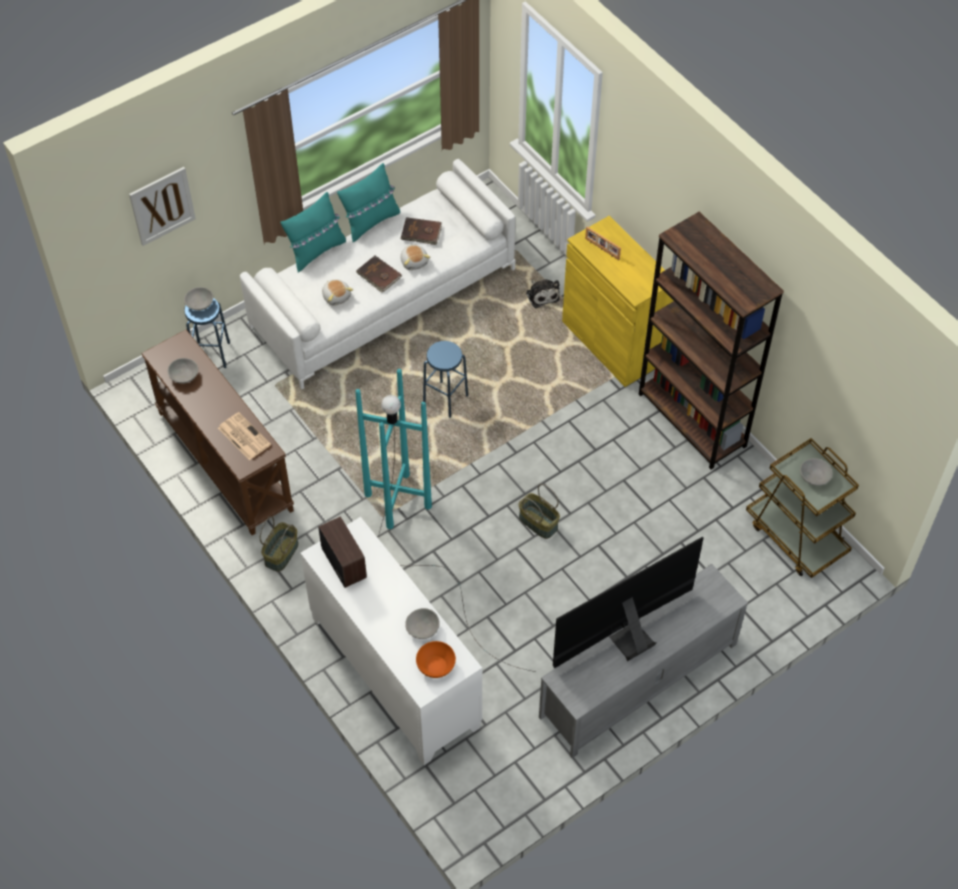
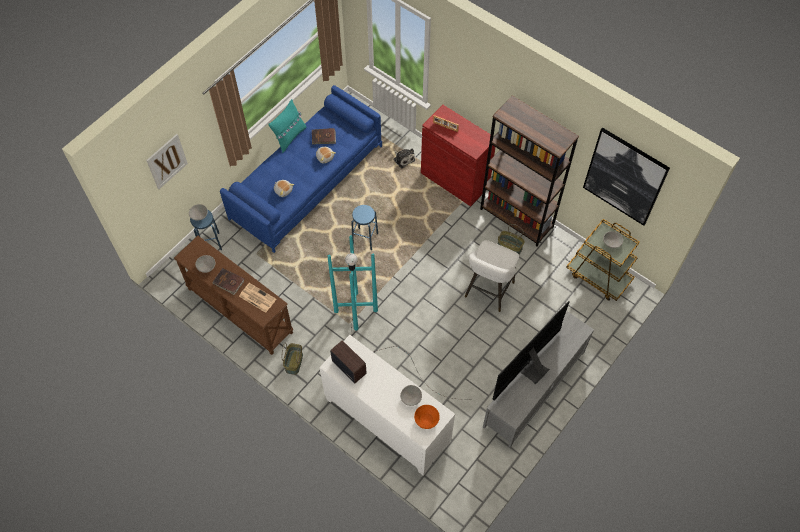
camera: 15 degrees left, 5 degrees up
(316, 251) = (261, 163): turquoise pillow -> none
(378, 275) = (306, 171): brown book -> brown book (228, 282)
(383, 298) = (307, 182): white sofa -> blue sofa
(537, 523) = (444, 304): basket -> basket (509, 247)
(611, 519) = (488, 292): none -> white stool
(612, 342) = (455, 179): yellow cabinet -> red cabinet
(844, 370) = (624, 177): none -> picture

